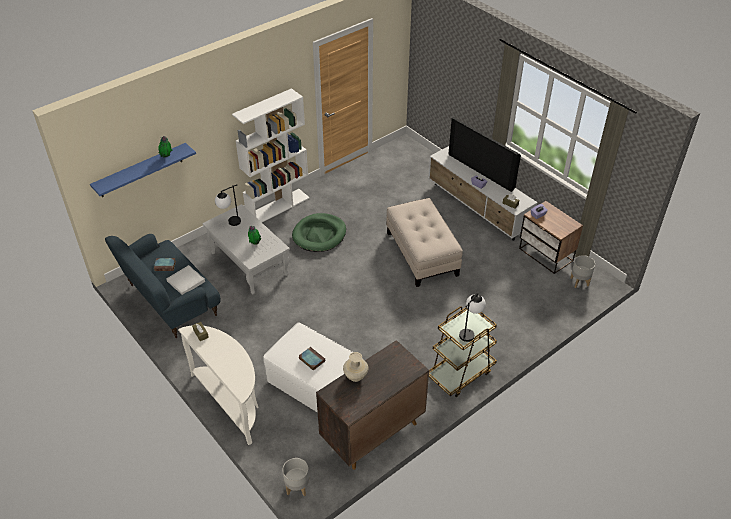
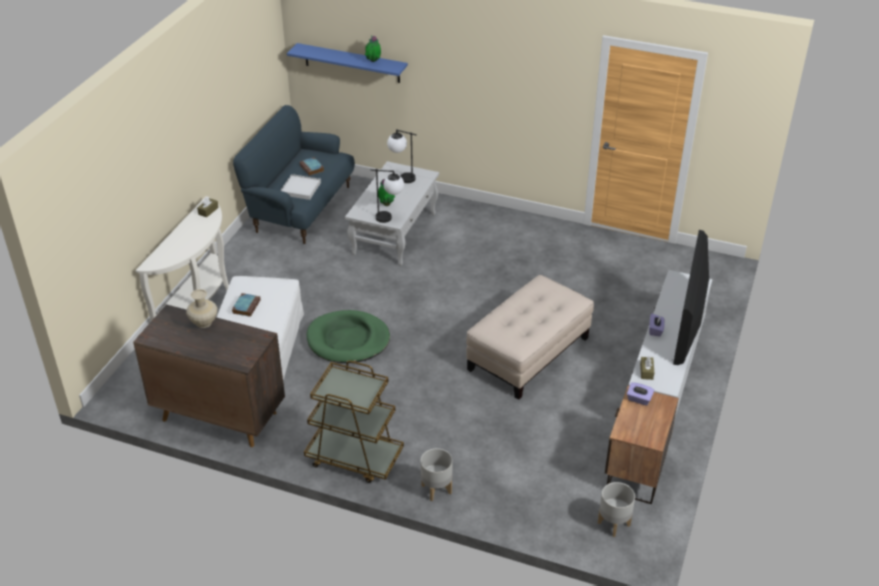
camera: 60 degrees right, 5 degrees down
(278, 206) = (501, 215): white bookcase -> none
(297, 487) = (119, 388): grey planter -> grey planter (436, 489)
(319, 235) = (484, 262): green dog bed -> green dog bed (348, 340)
(469, 332) = (343, 394): table lamp -> table lamp (390, 218)

